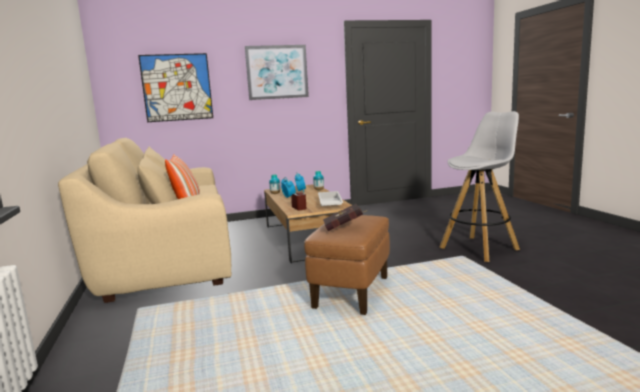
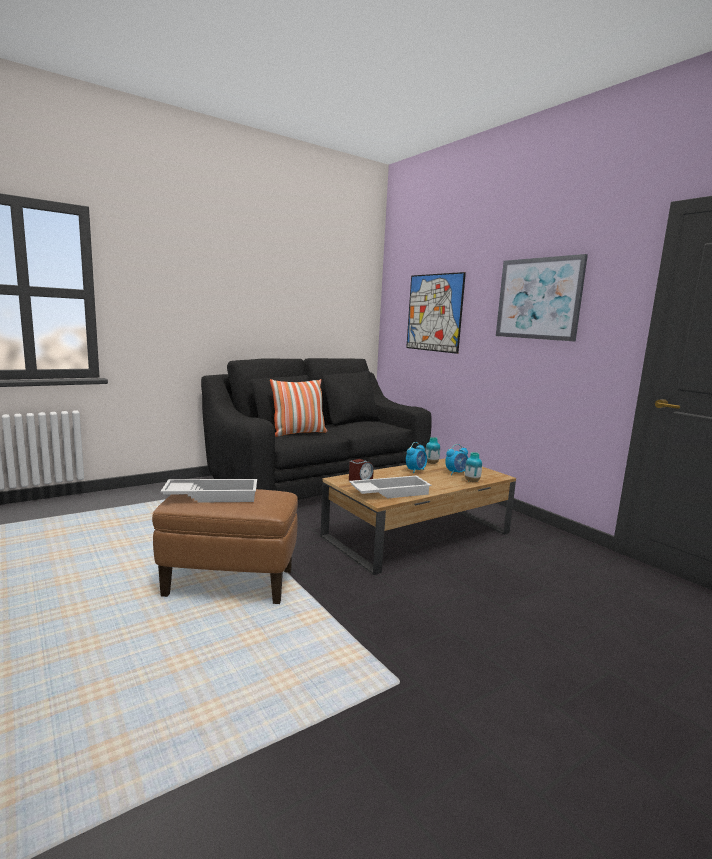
camera: 70 degrees right, 0 degrees up
(167, 258) = (317, 481): beige sofa -> black sofa
(345, 228) = (212, 496): red book -> white tray
(479, 248) = (459, 710): white stool -> none

